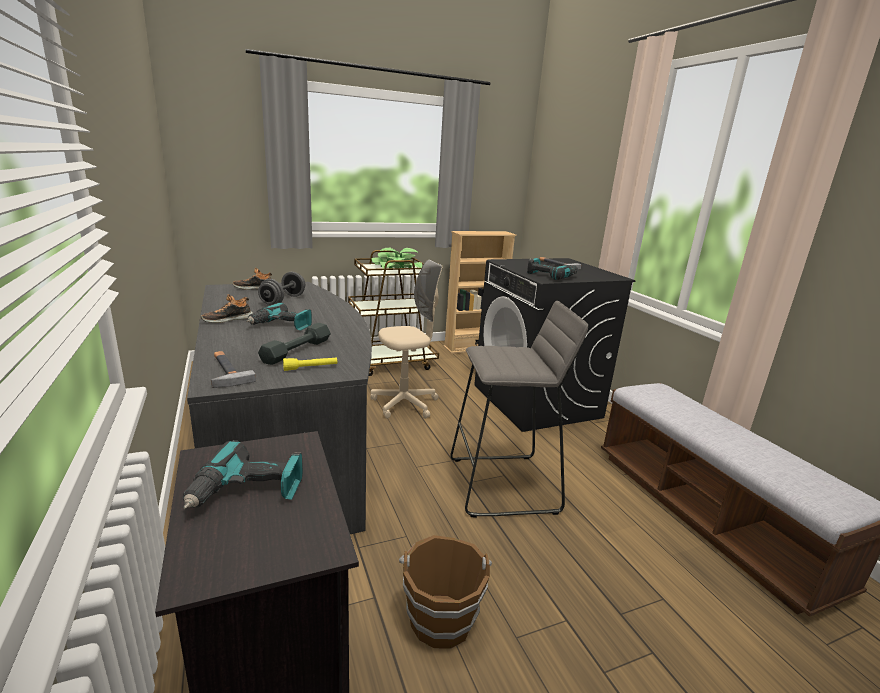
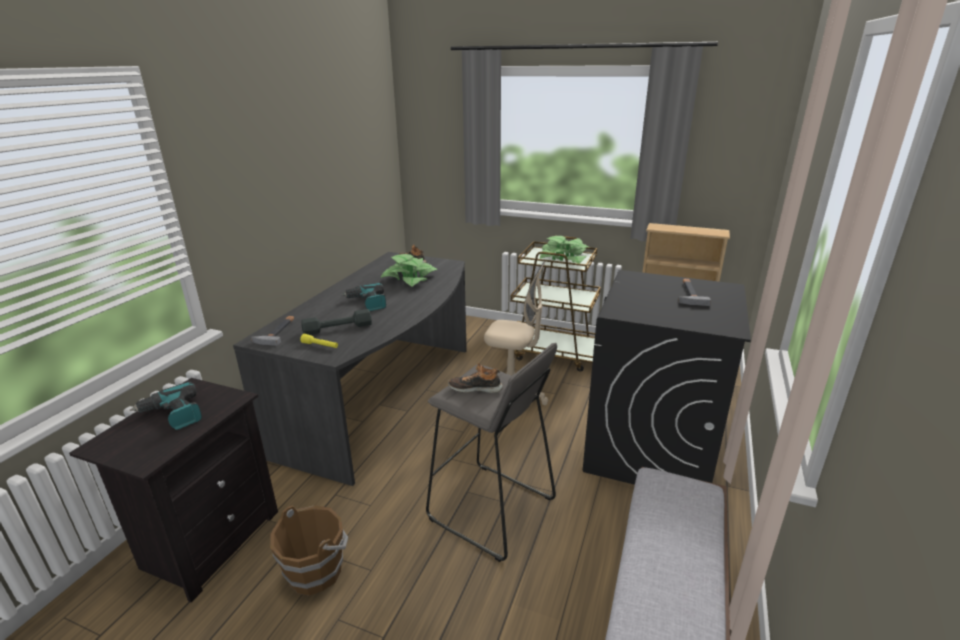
camera: 45 degrees right, 5 degrees up
(227, 319) = (347, 288): shoe -> shoe (475, 388)
(283, 300) = (410, 278): grey dumbbell -> potted plant
(551, 276) = (637, 308): power drill -> none

